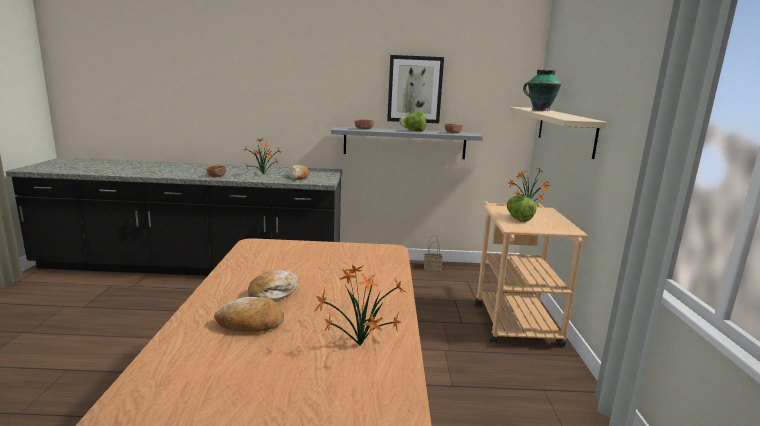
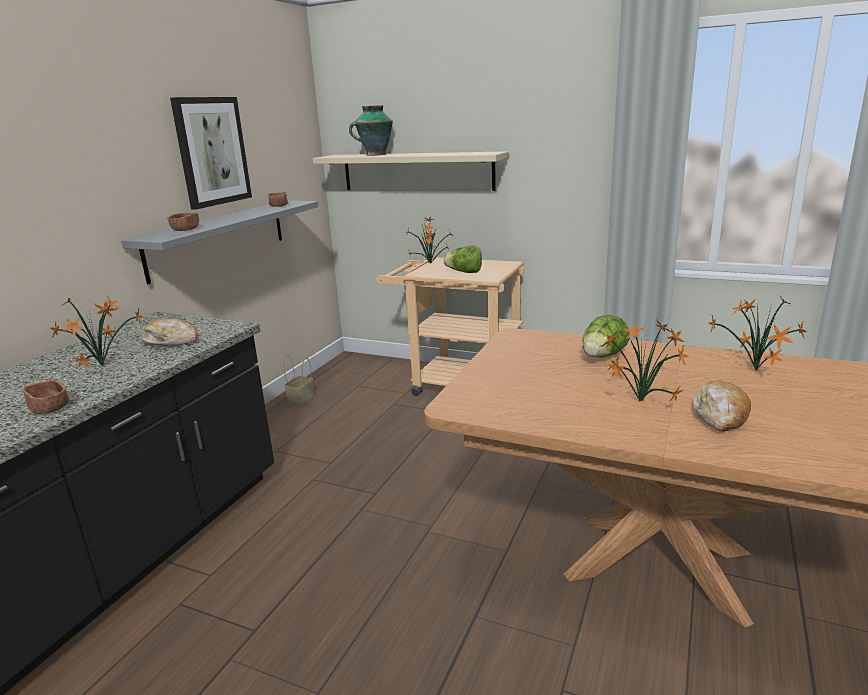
camera: 65 degrees left, 5 degrees up
(274, 293) = (638, 400): bread -> potted plant
(413, 131) = (239, 215): lettuce -> lettuce (602, 357)

